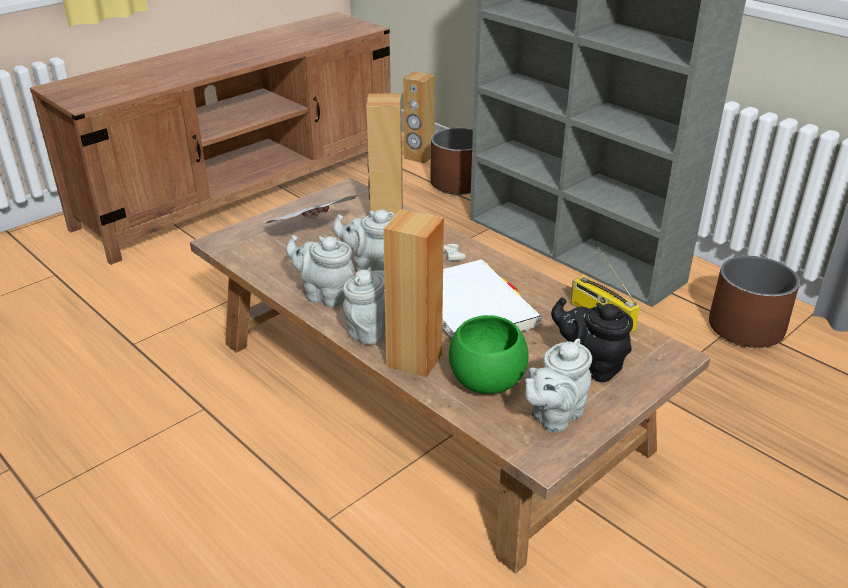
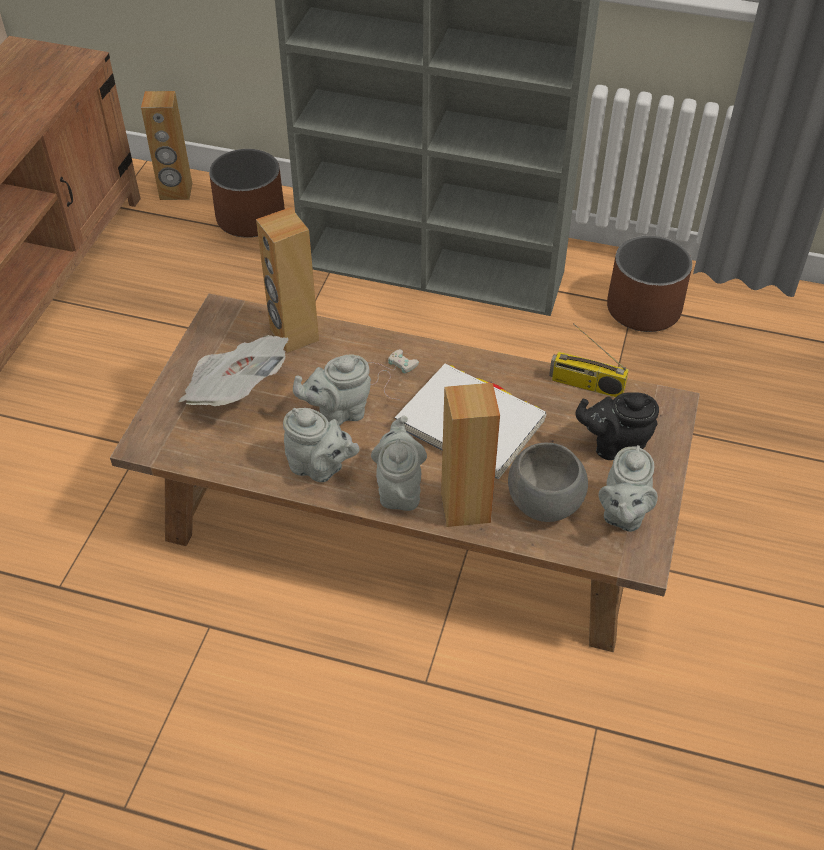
camera: 30 degrees left, 15 degrees up
(325, 295) = (320, 468): grey teapot -> grey teapot turned 150 degrees counterclockwise
(485, 382) = (544, 504): green bowl -> grey bowl

